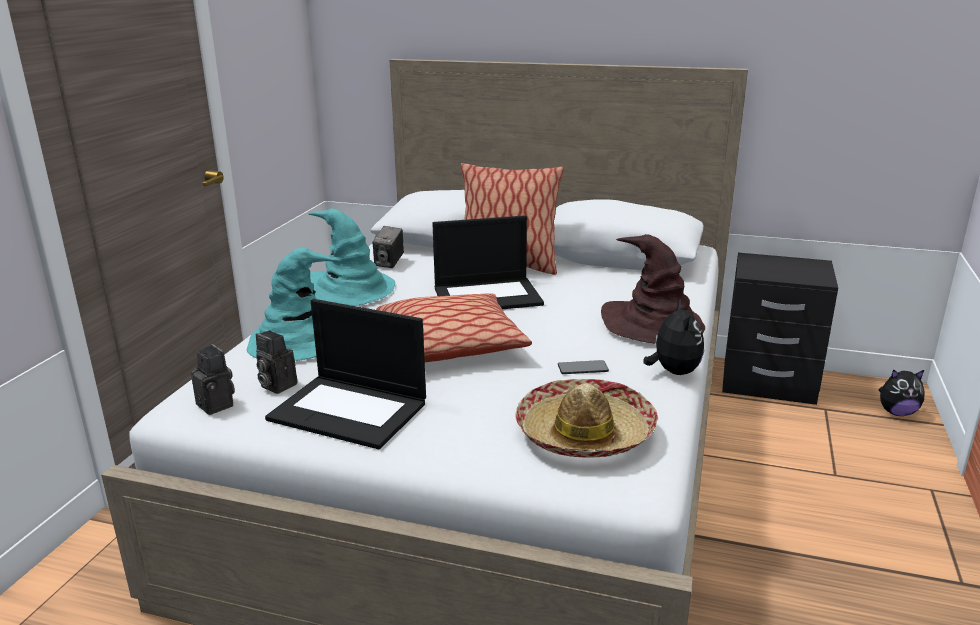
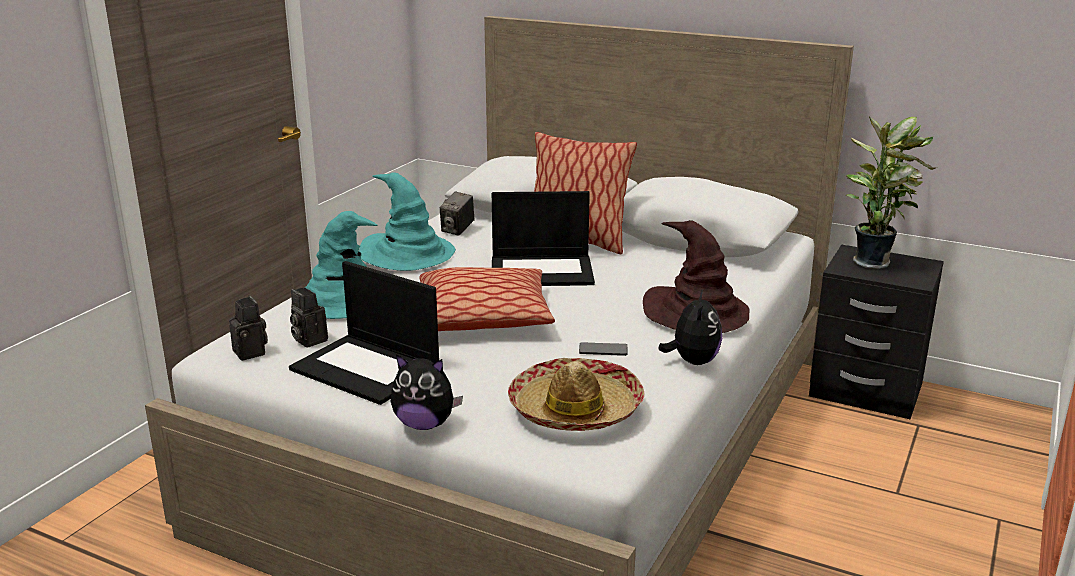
camera: 10 degrees right, 0 degrees up
(774, 265) = (873, 262): none -> potted plant
(896, 412) = (1000, 436): plush toy -> plush toy (425, 424)

